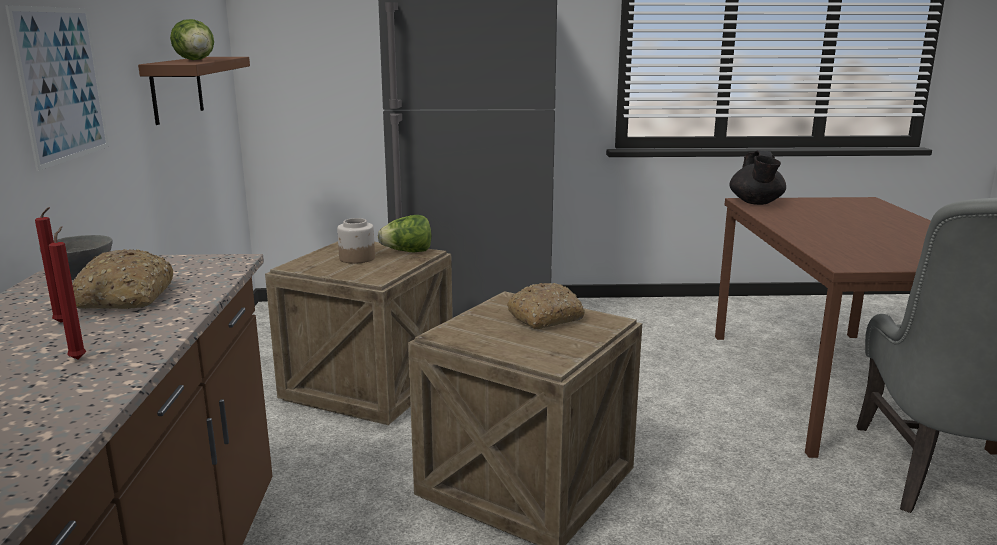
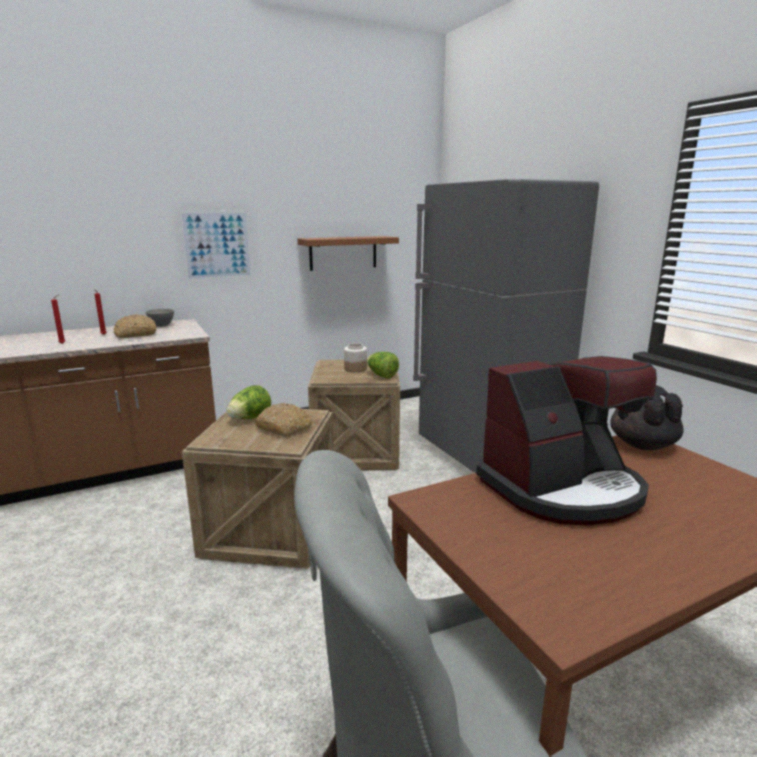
camera: 65 degrees right, 0 degrees up
(197, 60) = (340, 237): lettuce -> lettuce (250, 418)
(756, 203) = (641, 444): black teapot -> black teapot turned 90 degrees clockwise
(829, 231) = (562, 488): none -> coffee machine

